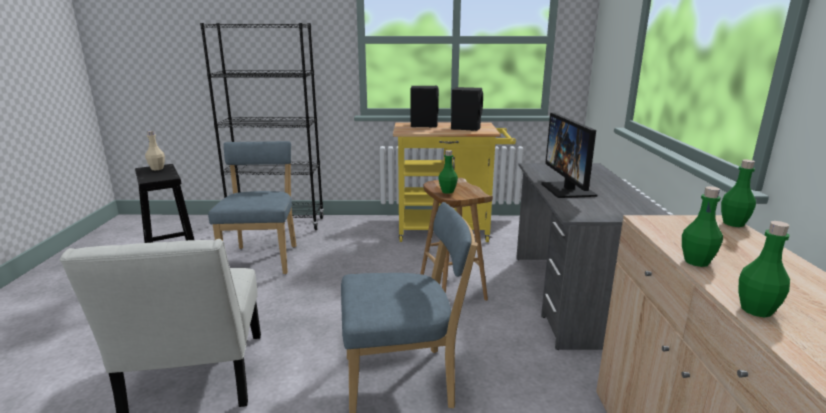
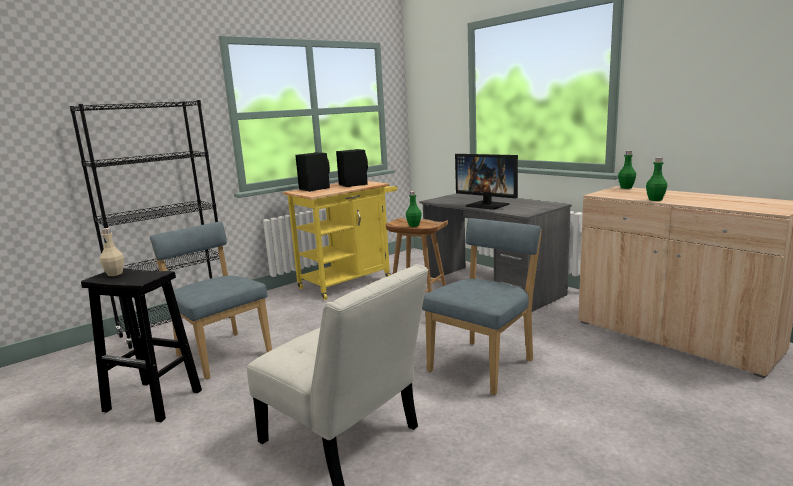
camera: 40 degrees left, 5 degrees down
(756, 310) = (709, 205): green bottle -> none

